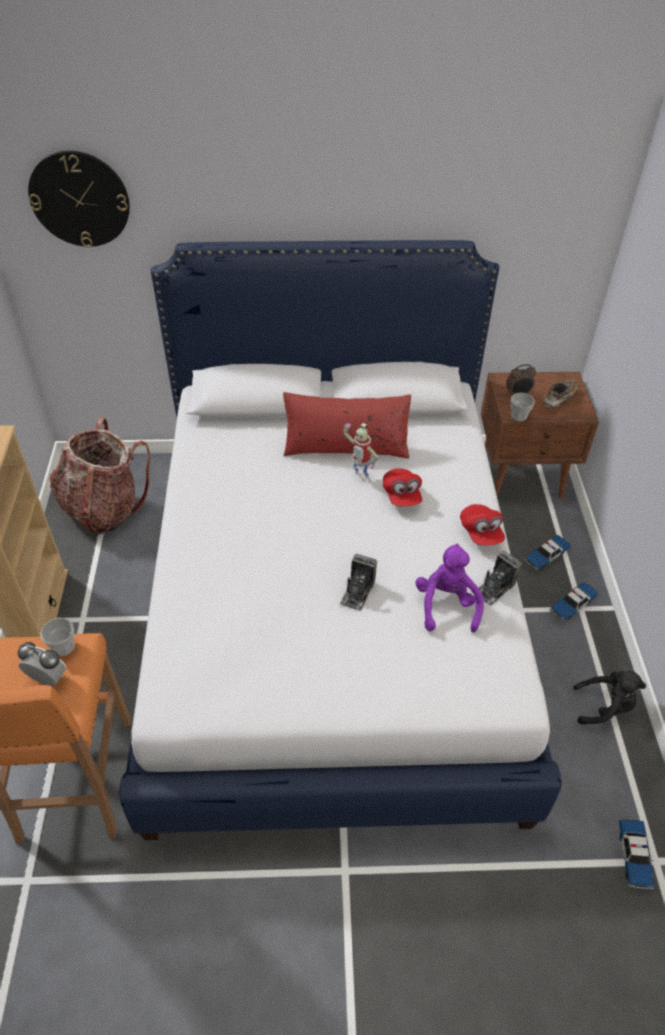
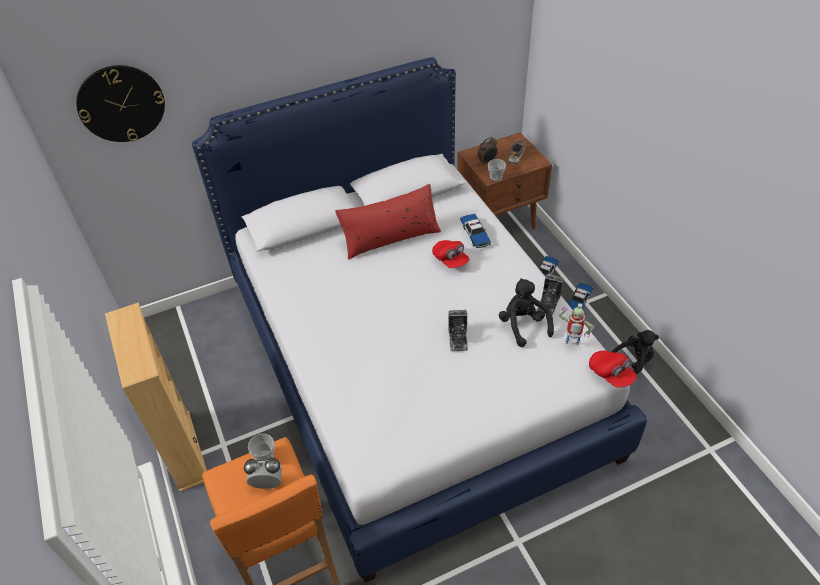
camera: 20 degrees left, 0 degrees up
(104, 508) = (191, 353): backpack -> none
(360, 476) = (413, 256): toy robot -> toy robot (571, 345)
(446, 605) = (523, 325): purple plush toy -> black plush toy
(481, 533) = (519, 268): red cap -> red cap (611, 374)
(634, 856) = (695, 452): toy car -> toy car (475, 234)

